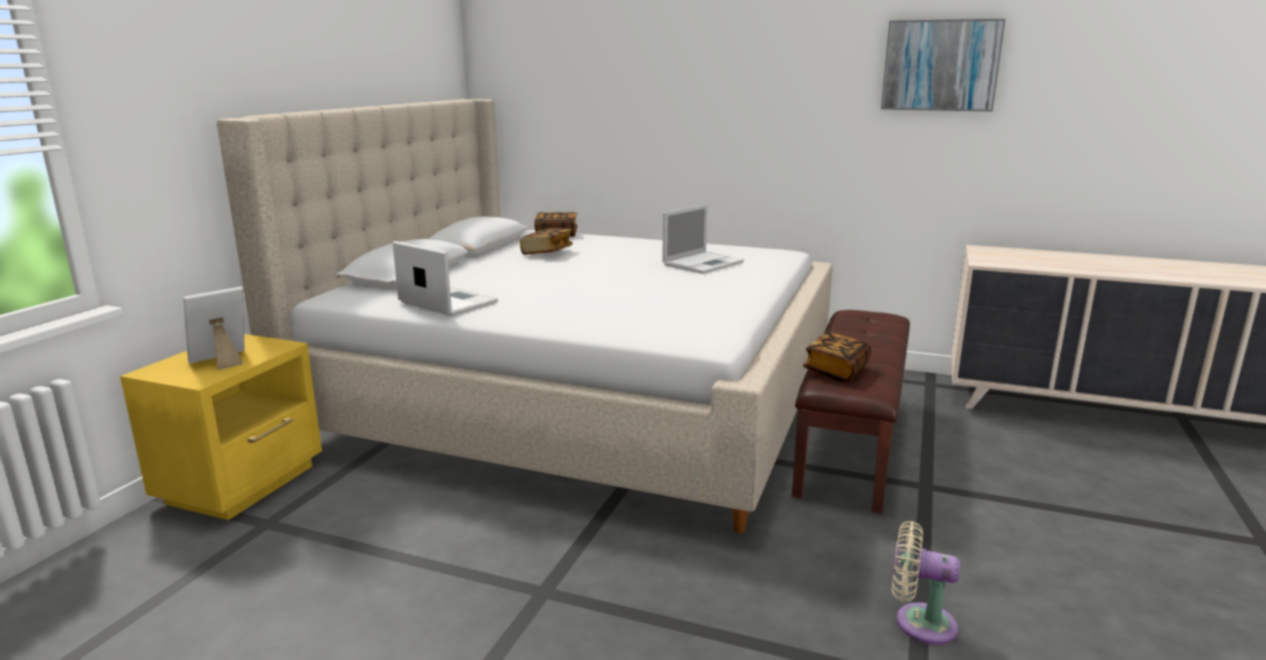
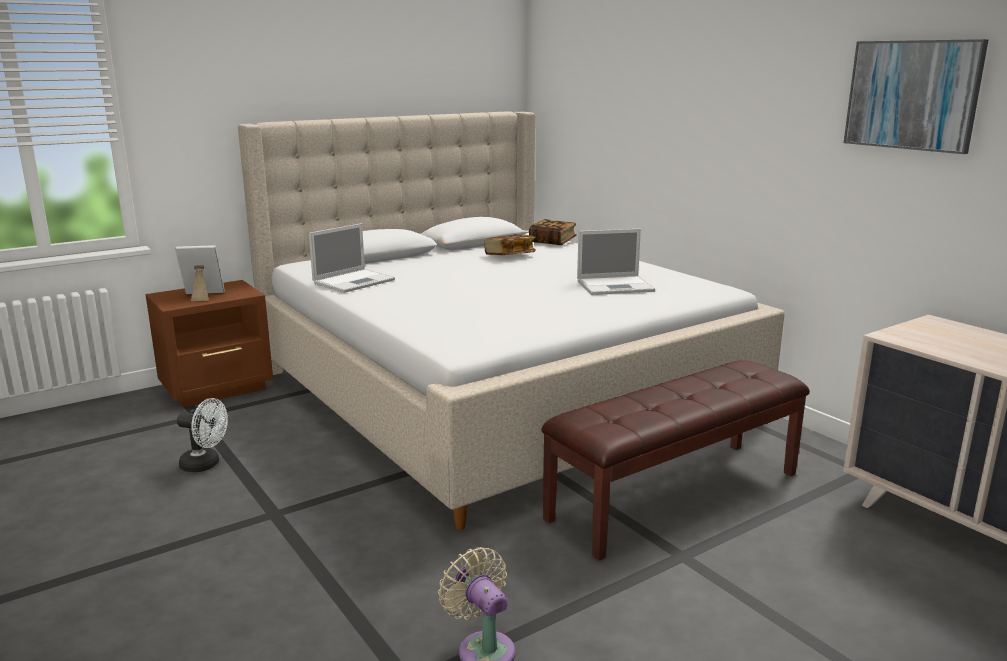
camera: 35 degrees right, 0 degrees up
(244, 484) = (218, 388): yellow nightstand -> brown nightstand
(373, 573) = (205, 465): none -> white fan
(446, 302) = (355, 281): laptop -> laptop turned 60 degrees clockwise
(836, 371) = (609, 409): book -> none

